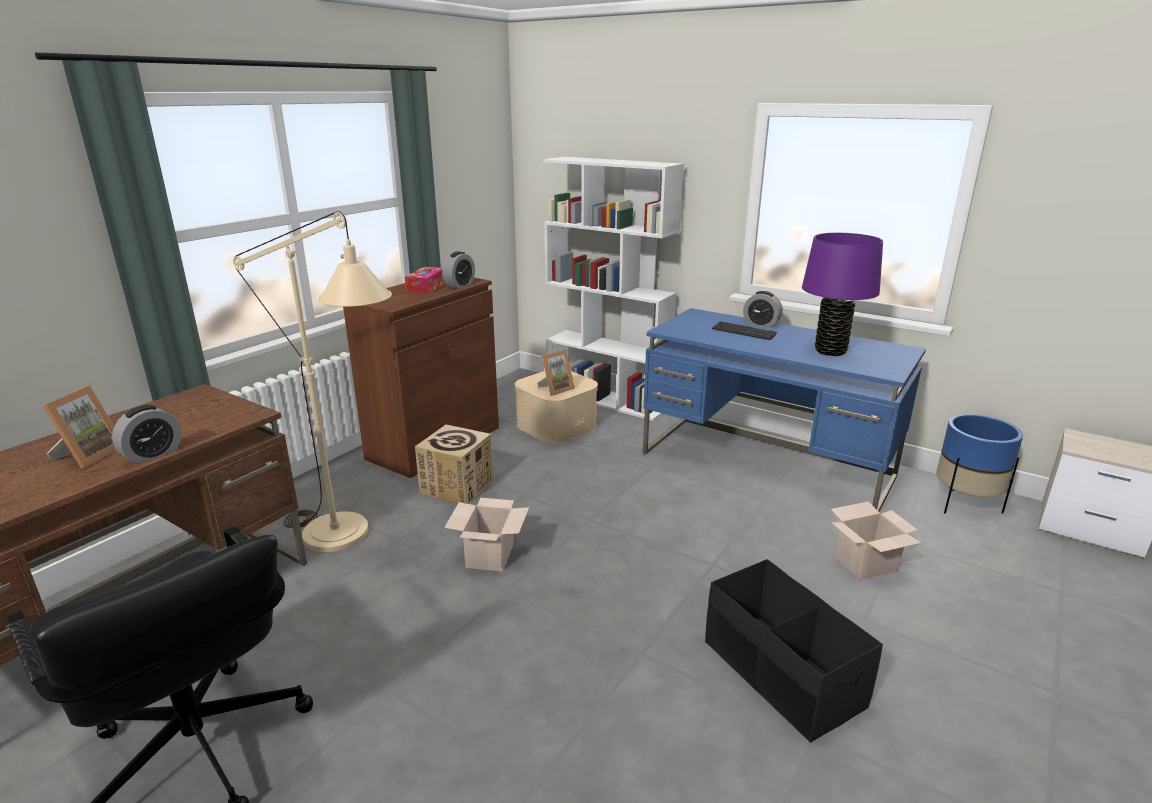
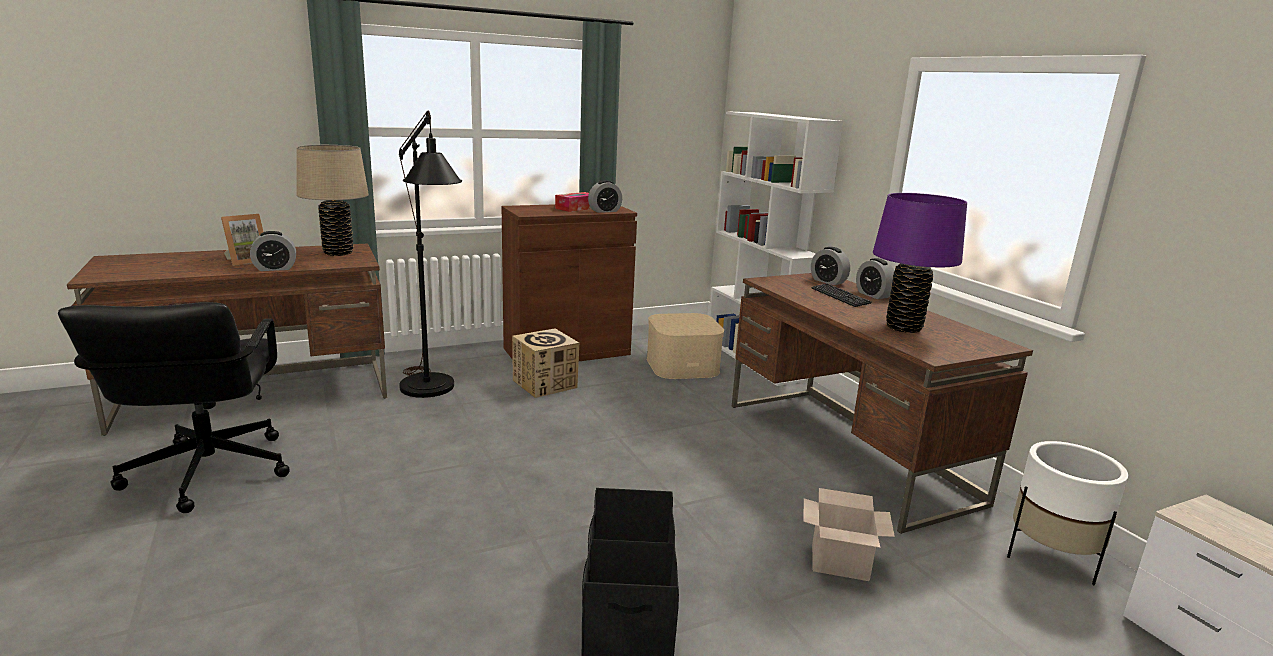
camera: 30 degrees right, 5 degrees down
(193, 407) = (338, 253): none -> beige table lamp
(349, 539) = (431, 392): beige floor lamp -> black floor lamp
(489, 555) = (509, 434): cardboard box -> none
(556, 389) = (678, 327): picture frame -> none
(710, 318) = (828, 281): none -> alarm clock
(767, 465) = (847, 452): blue desk -> brown desk
(965, 504) = (1050, 559): blue planter -> white planter

